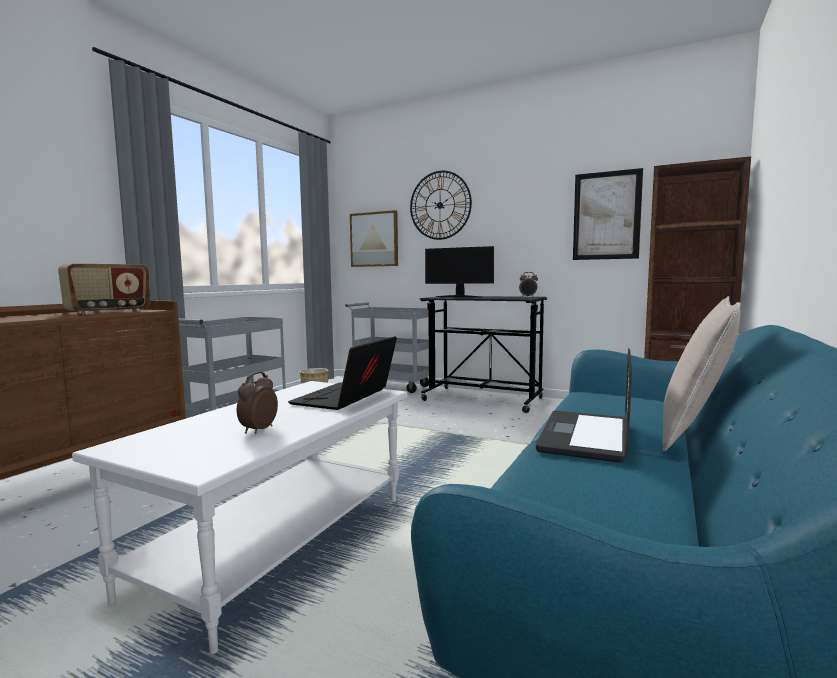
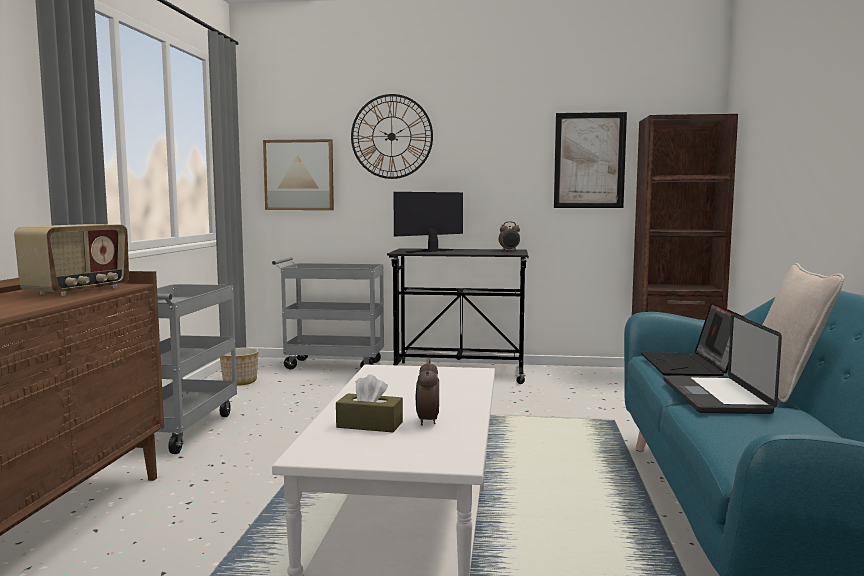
camera: 20 degrees left, 0 degrees up
(208, 428) = (369, 425): none -> brown tissue box
(345, 398) = (447, 380): laptop -> laptop (689, 366)
(459, 297) = (431, 251): monitor -> monitor turned 135 degrees clockwise

